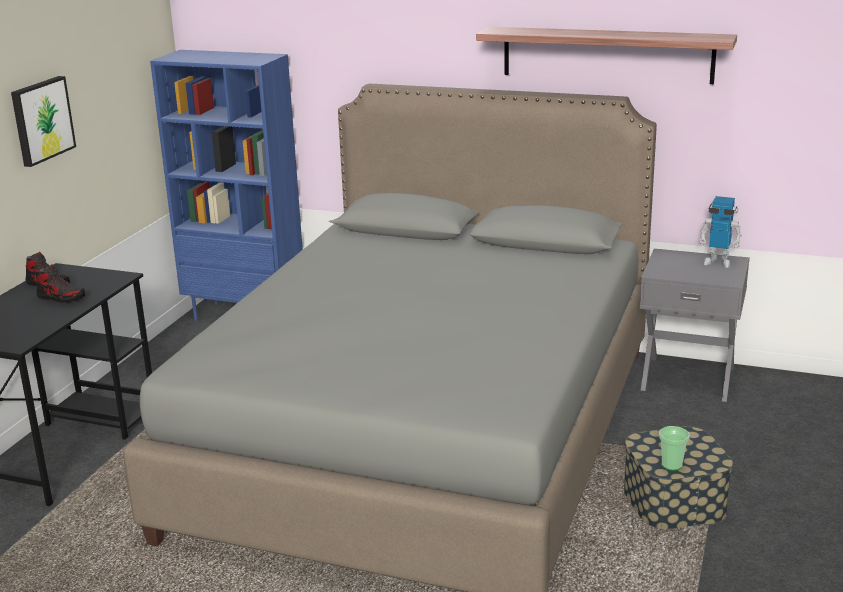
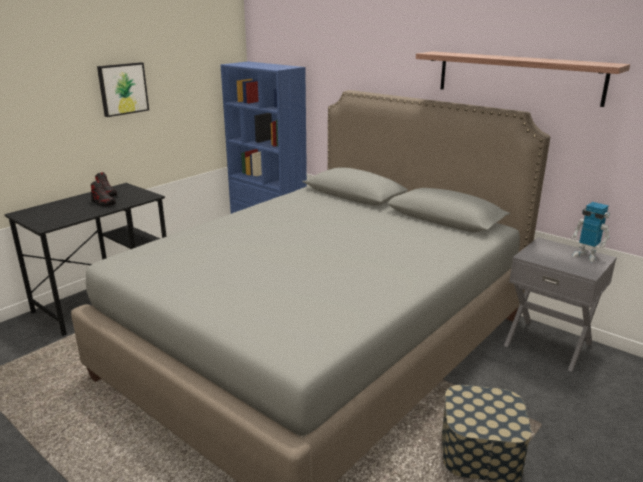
camera: 20 degrees right, 0 degrees up
(672, 465) = (473, 423): cup -> none

